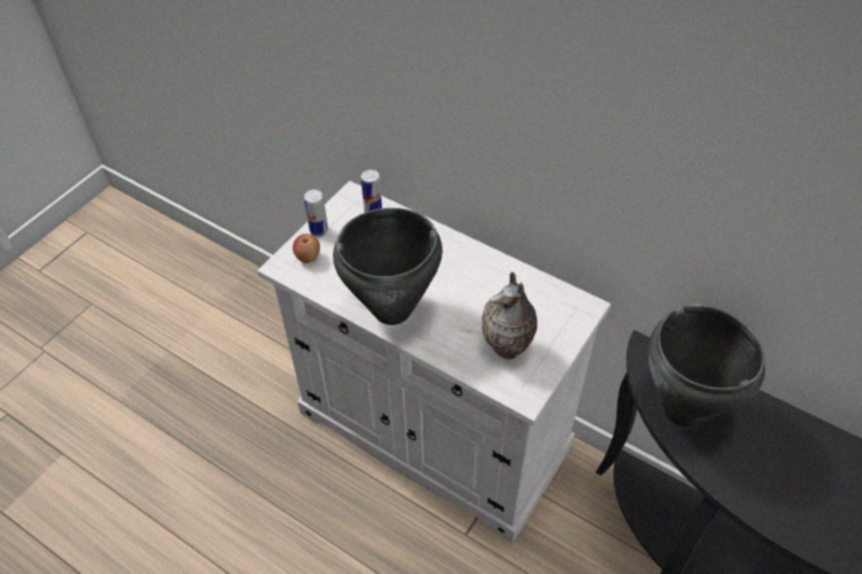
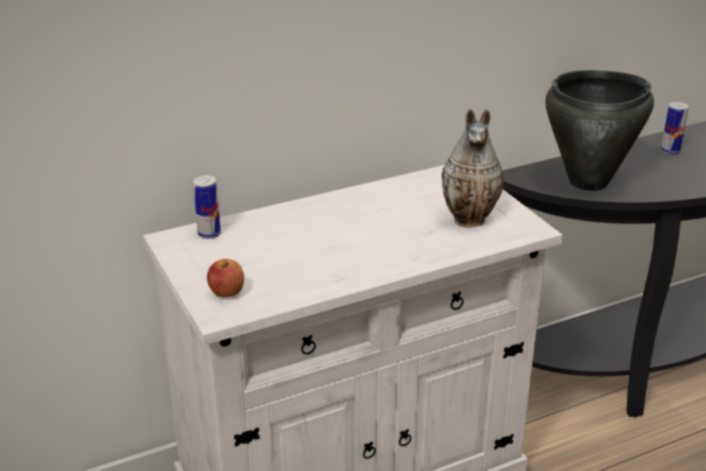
camera: 60 degrees left, 20 degrees down
(319, 230) = (195, 275): can -> can (670, 151)
(393, 310) = (362, 264): black cooking pot -> none

